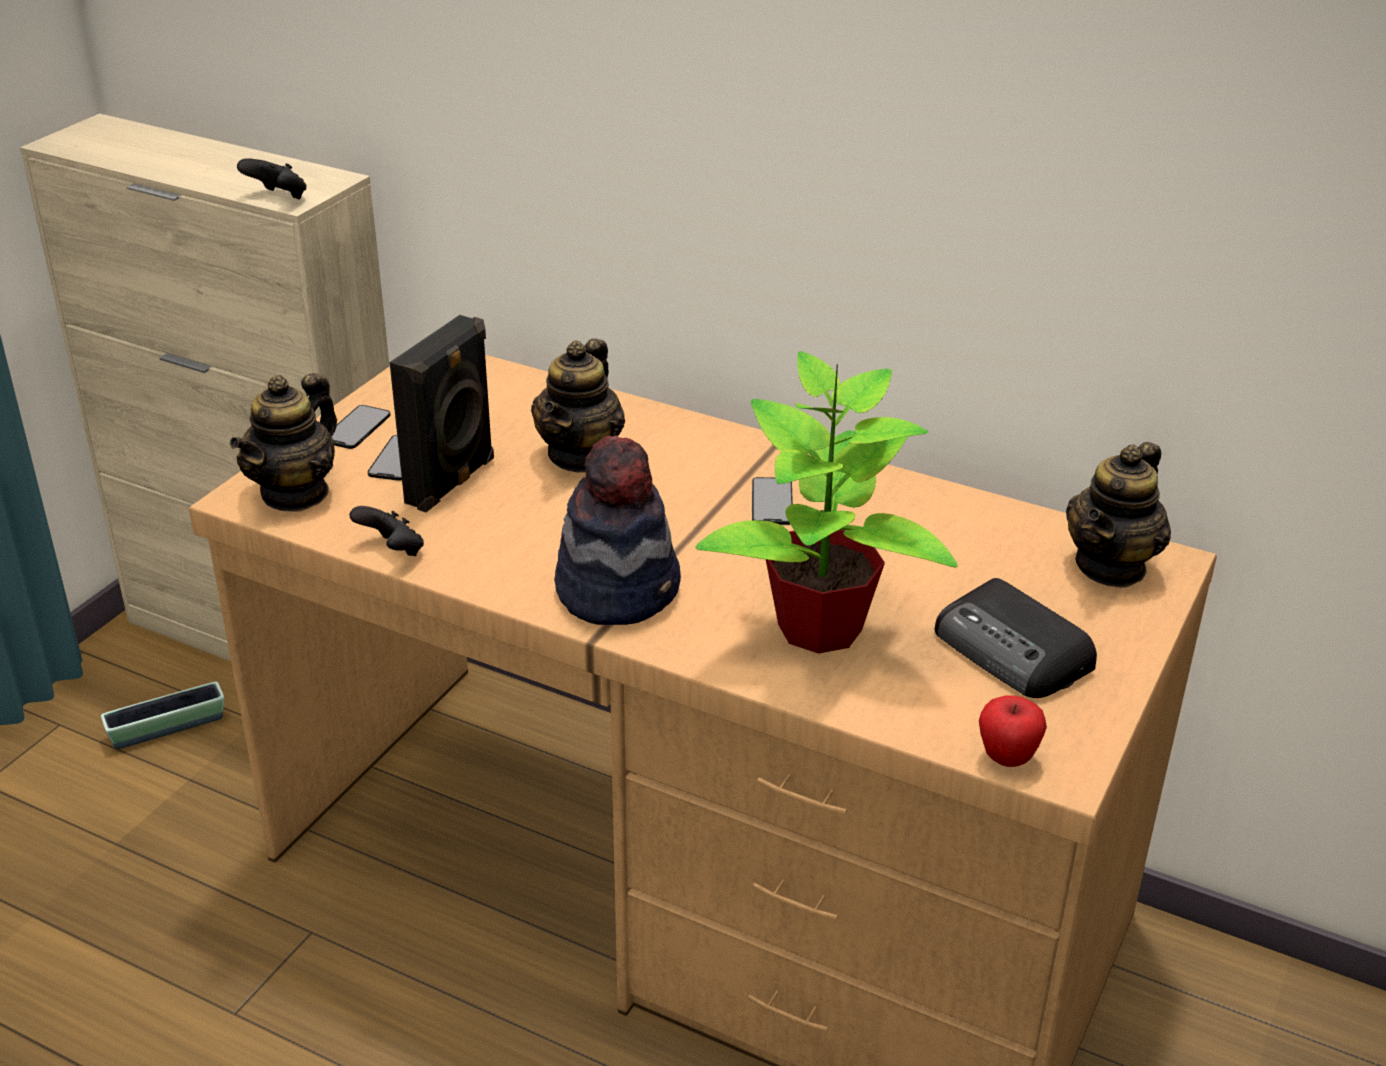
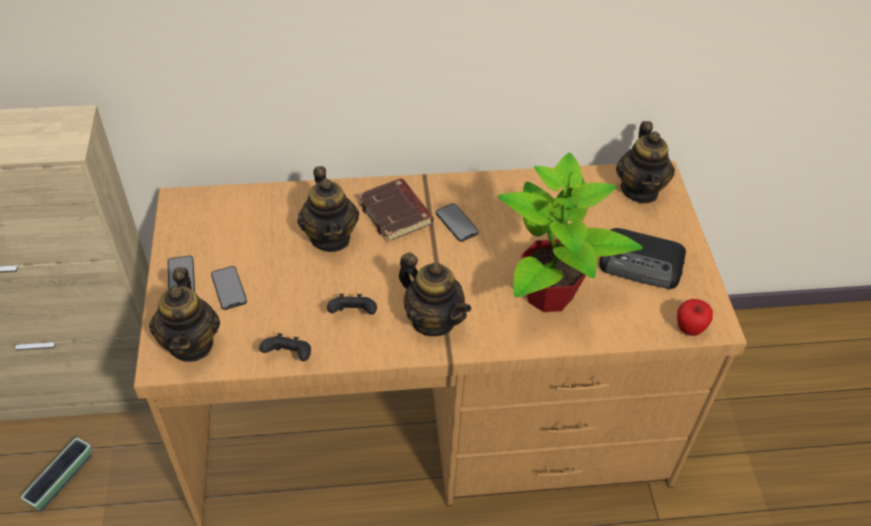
camera: 35 degrees left, 15 degrees up
(278, 198) = (55, 149): black game controller -> black game controller (353, 314)
(453, 482) = (277, 290): black speaker -> none
(619, 589) = (433, 320): hat -> teapot
(696, 463) = (396, 214): none -> brown book

